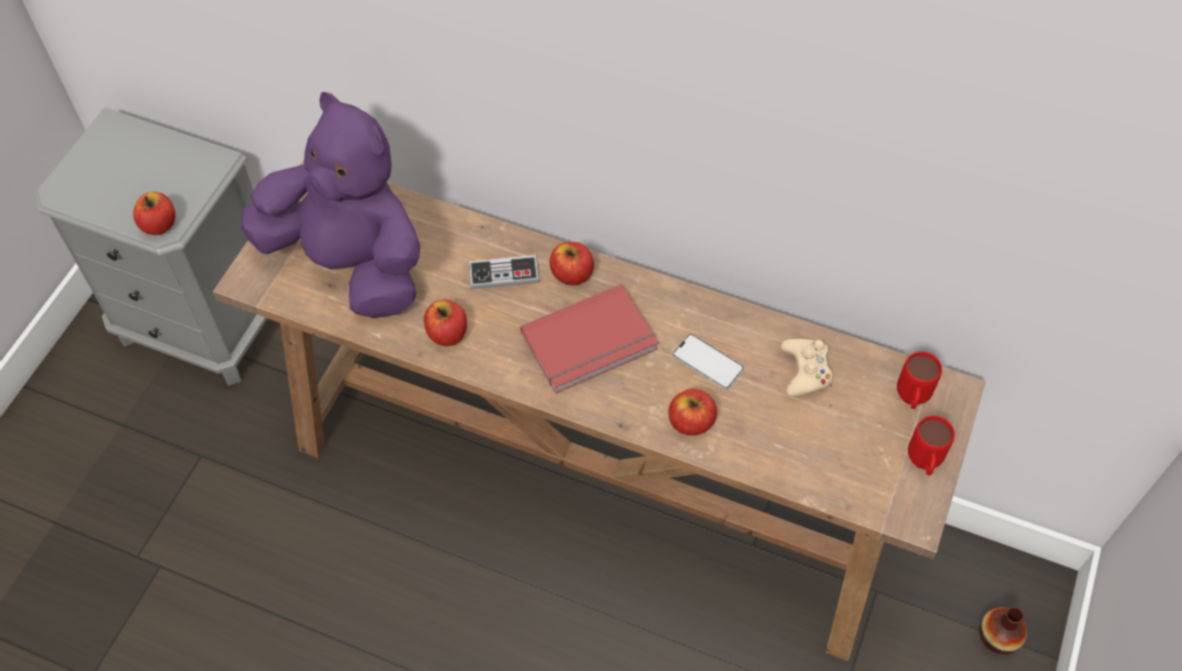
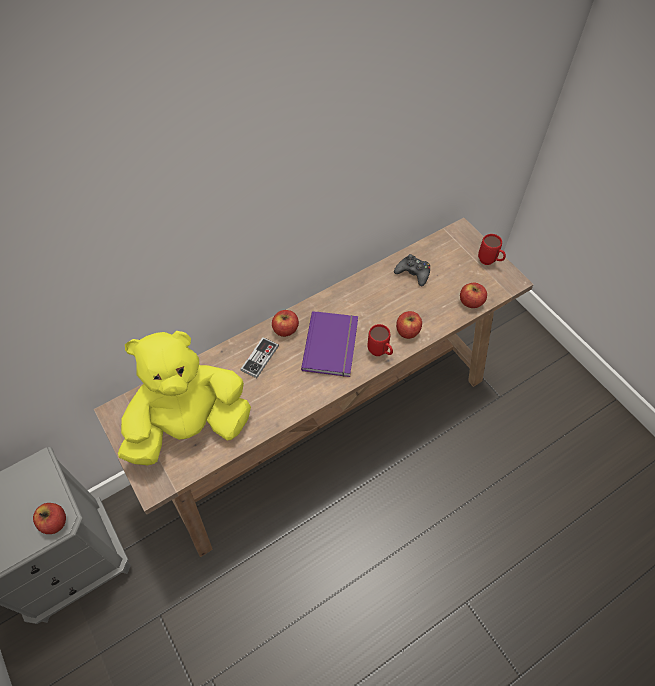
camera: 55 degrees left, 0 degrees up
(351, 264) = (190, 426): purple plush toy -> yellow plush toy
(447, 333) = (275, 404): apple -> apple (471, 302)
(591, 343) = (333, 345): red book -> purple book
(707, 362) = (380, 305): phone -> none
(805, 371) = (413, 273): beige game controller -> black game controller
(910, 400) = (455, 246): red mug -> red mug (380, 353)
(998, 637) = (505, 322): vase -> none

